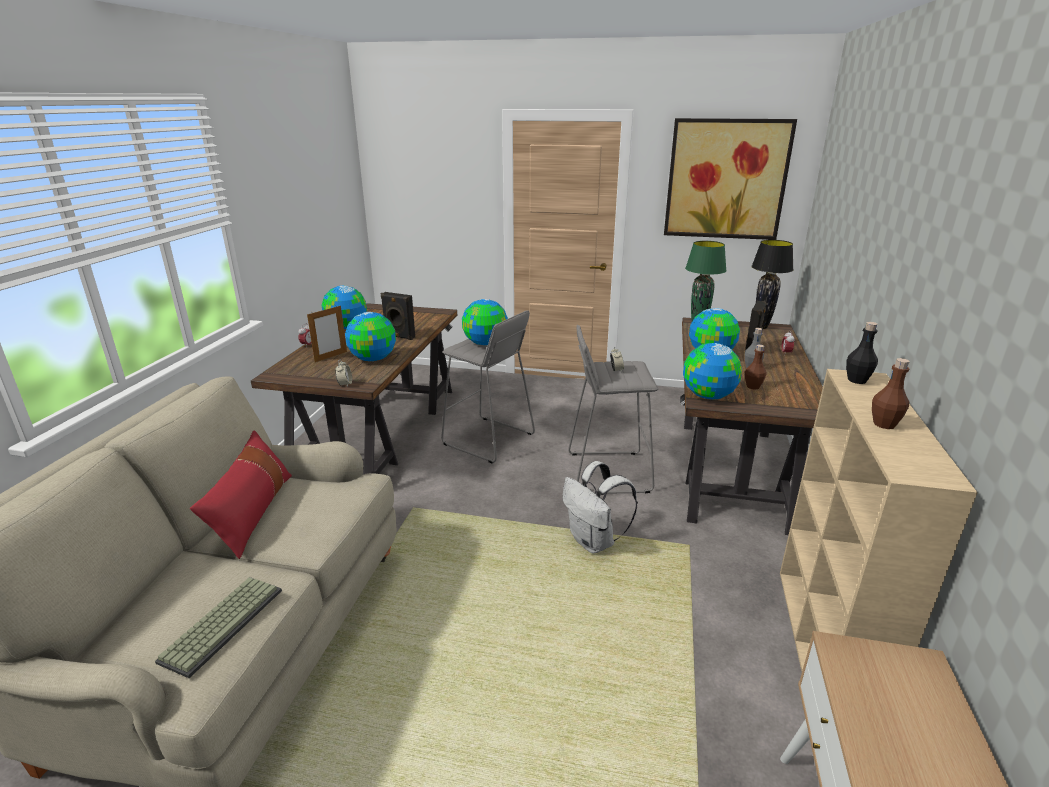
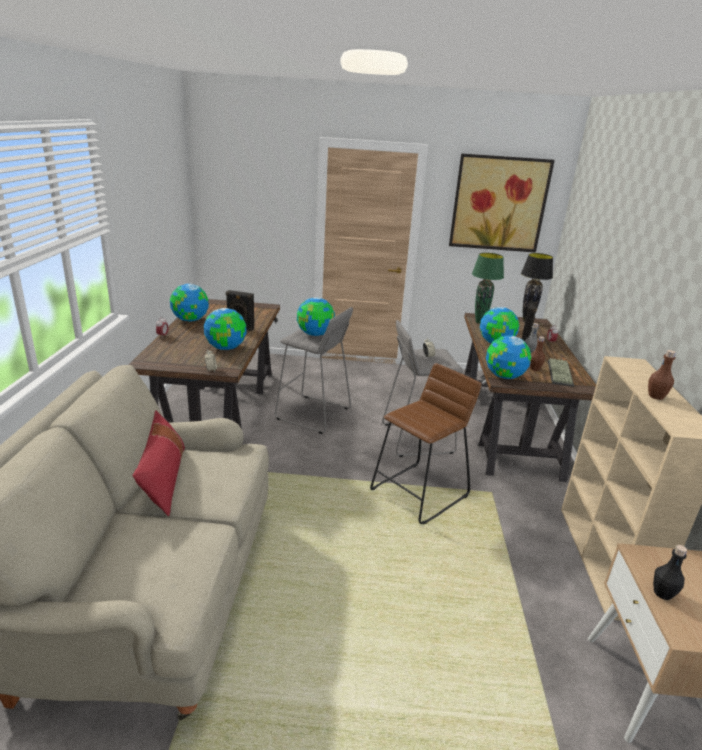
camera: 10 degrees left, 0 degrees up
(222, 623) = (179, 566): keyboard -> keyboard (558, 372)
(331, 356) = (188, 346): picture frame -> none
(594, 542) = (419, 493): white backpack -> brown stool
(857, 380) = (627, 364): black bottle -> black bottle (662, 593)

